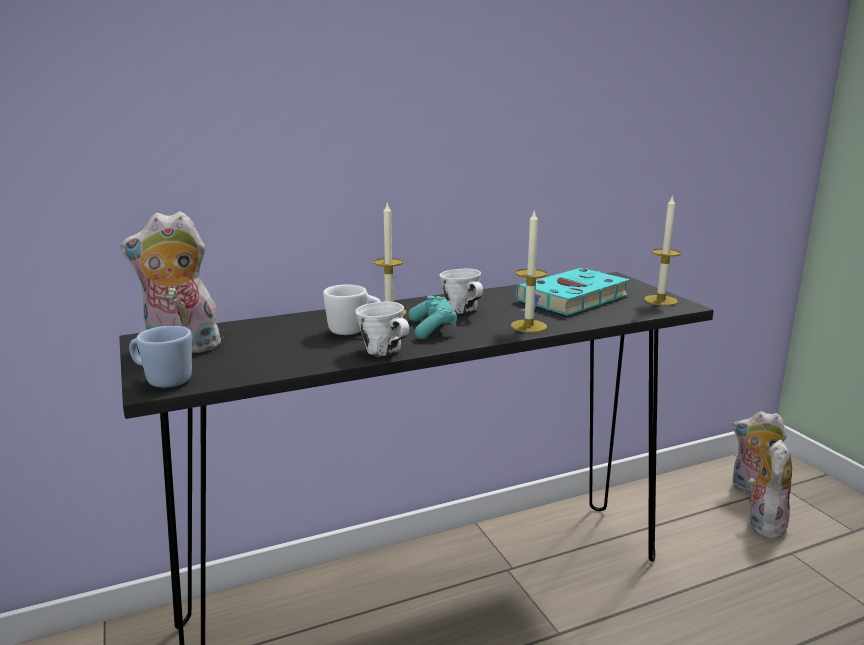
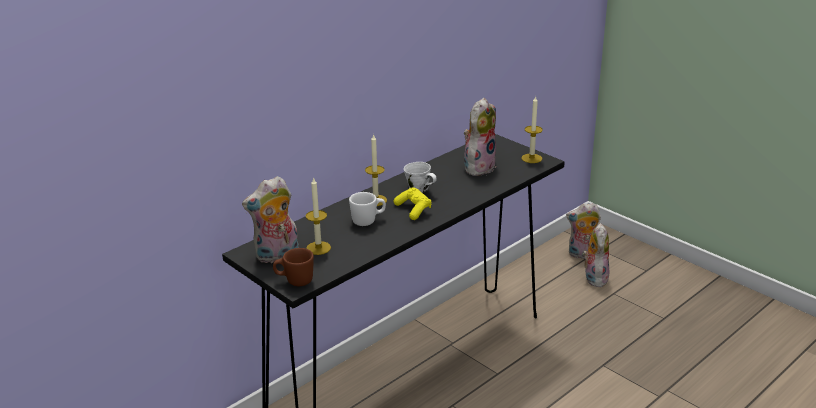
camera: 20 degrees left, 10 degrees up
(162, 380) = (294, 281): blue mug -> brown mug
(384, 351) = (400, 234): white mug -> none
(432, 328) = (413, 210): turquoise game controller -> yellow game controller
(528, 326) = (468, 196): candle -> candle (318, 248)
(571, 299) = (478, 167): turquoise book -> plush toy

